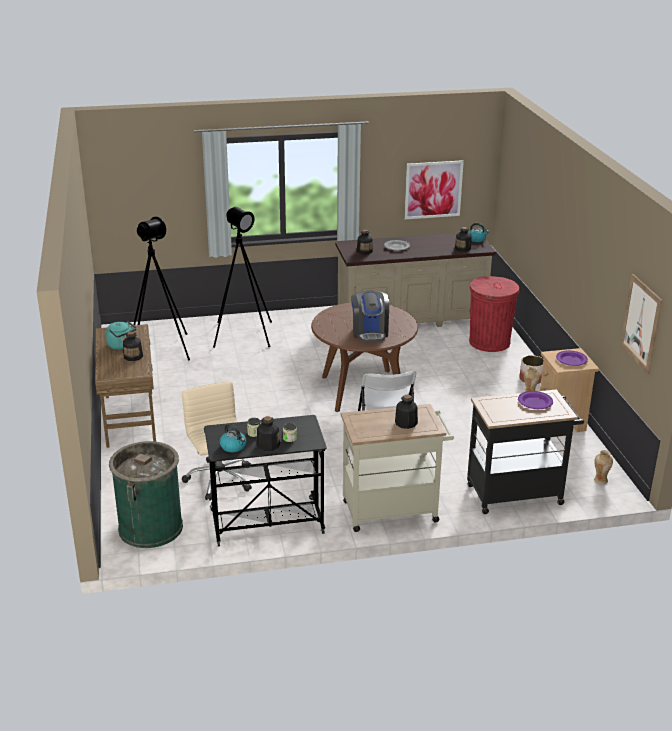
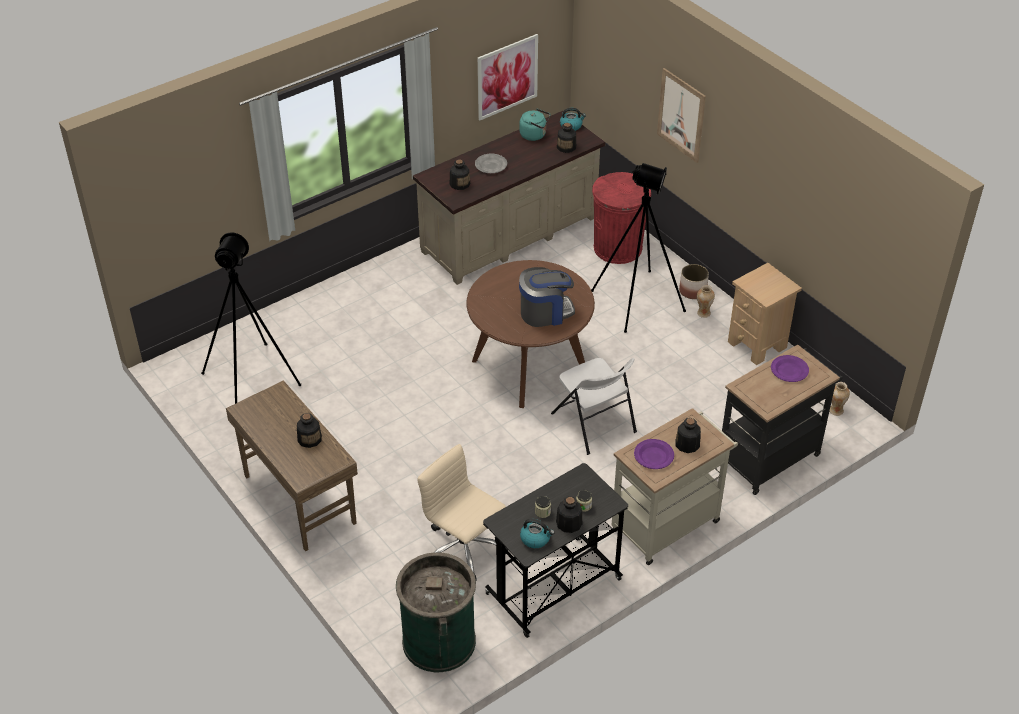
camera: 25 degrees left, 15 degrees up
(122, 346) = (282, 427): turquoise kettle -> turquoise kettle (534, 135)
(243, 334) = (335, 323): black floor lamp -> black floor lamp (638, 301)
(370, 332) = (545, 312): coffee machine -> coffee machine turned 75 degrees counterclockwise
(571, 360) = (769, 284): purple plate -> purple plate (653, 456)
(641, 323) = (867, 252): picture -> picture (681, 115)

